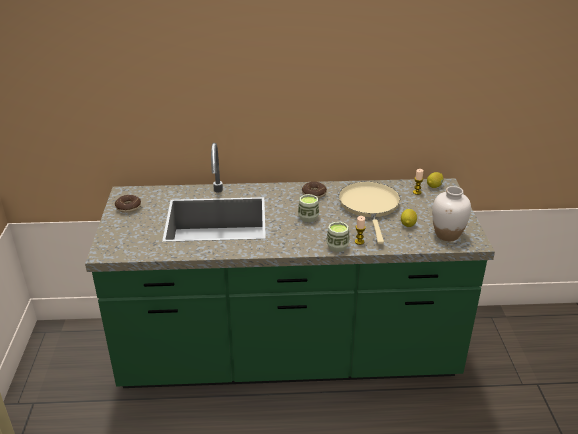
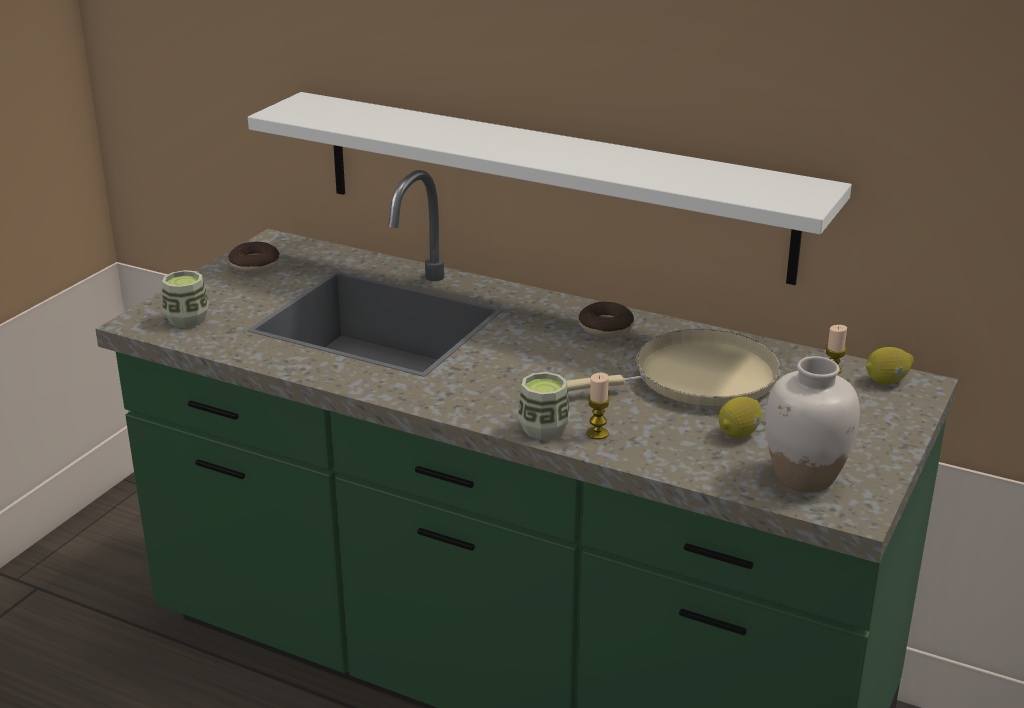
camera: 30 degrees right, 5 degrees down
(269, 135) = (551, 184): none -> white shelf
(308, 217) = (545, 365): cup -> cup (187, 319)
(369, 206) = (695, 379): beige frying pan -> beige frying pan turned 45 degrees clockwise

